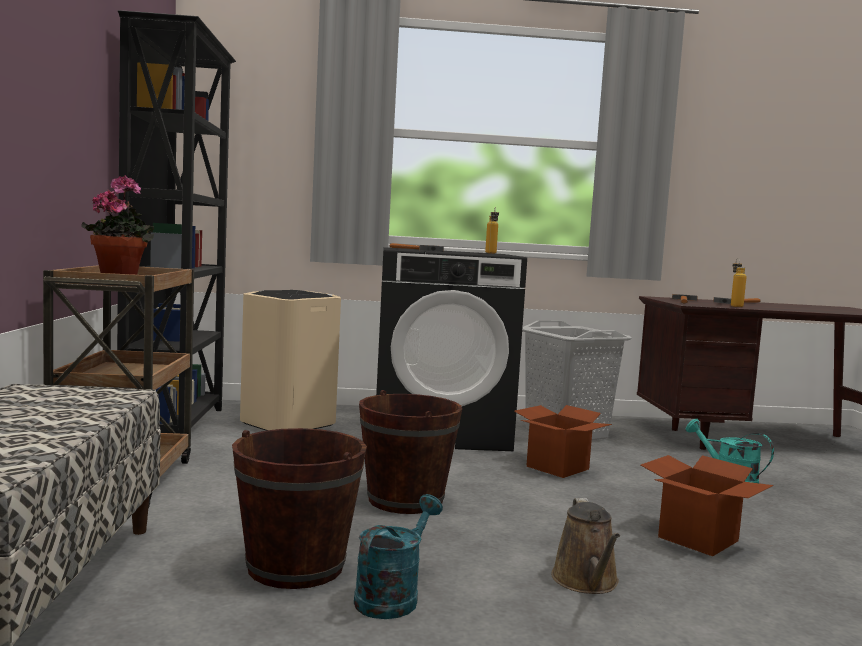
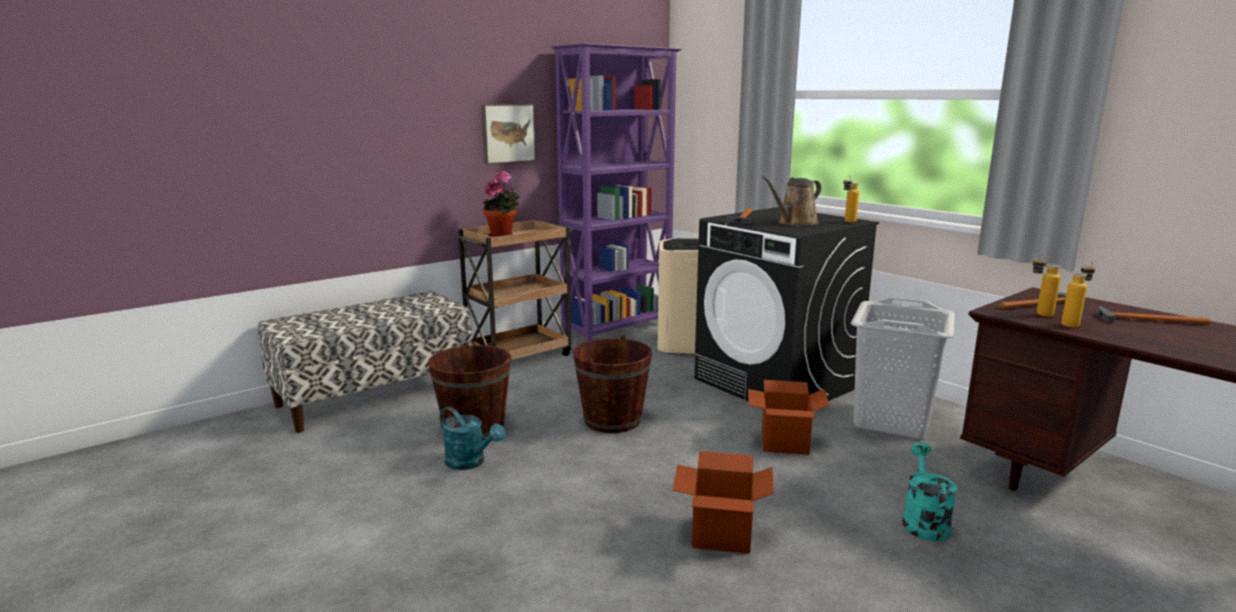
camera: 55 degrees right, 10 degrees up
(77, 123) = (507, 133): none -> picture
(176, 426) = (618, 329): black bookcase -> purple bookcase
(392, 596) = (470, 463): turquoise watering can -> turquoise watering can turned 45 degrees clockwise
(586, 582) = (567, 510): brown watering can -> brown watering can (795, 223)
(706, 304) = (1038, 314): none -> bottle

